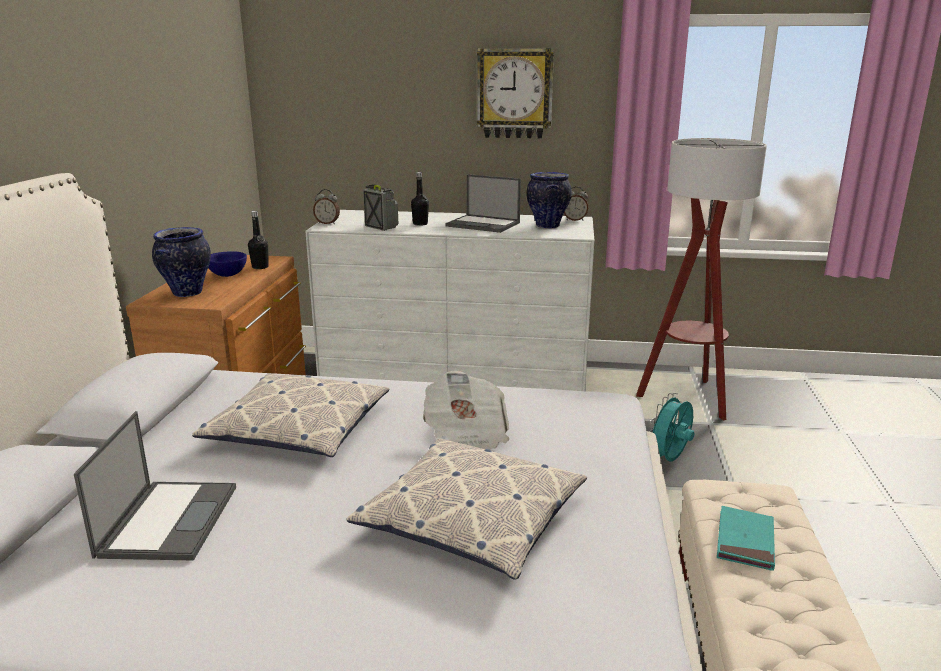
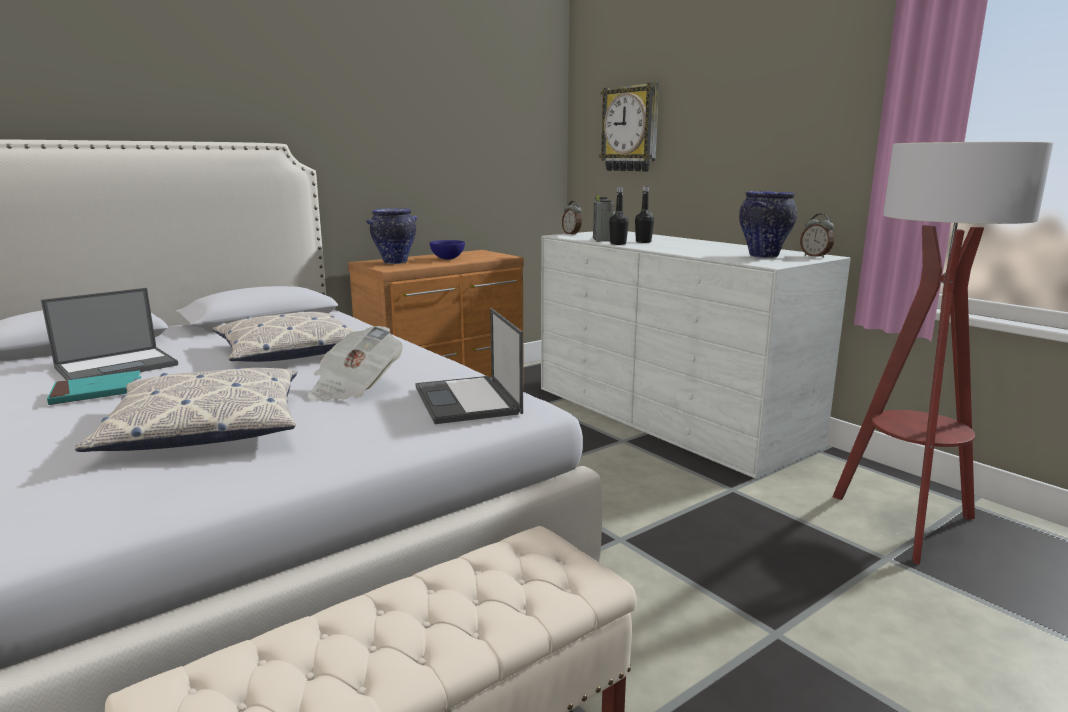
camera: 45 degrees right, 5 degrees down
(260, 267) = (481, 258): black bottle -> black bottle (618, 244)
(484, 224) = (700, 248): laptop -> laptop (468, 401)
(515, 93) = (778, 103): wall clock -> wall clock (631, 129)
(669, 460) = (752, 566): turquoise fan -> none
(745, 541) = (440, 591): turquoise book -> turquoise book (97, 392)

